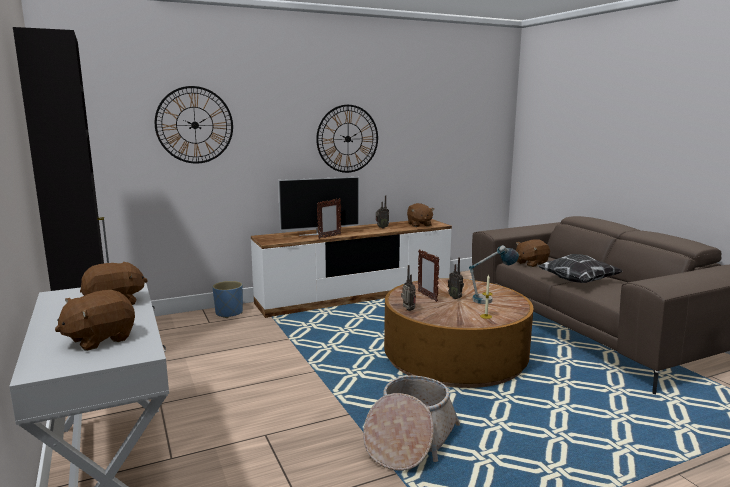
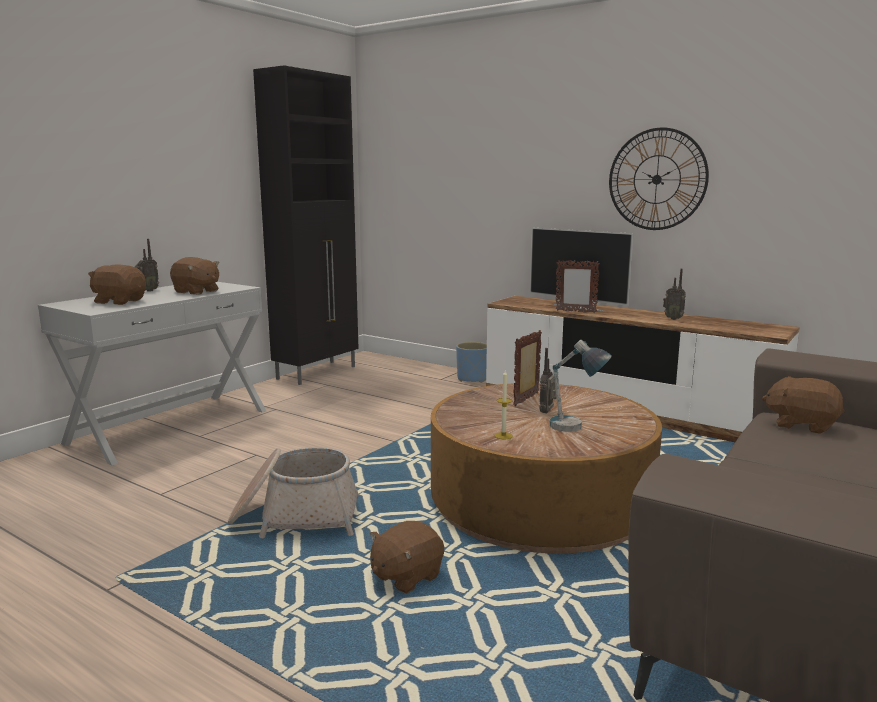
camera: 60 degrees right, 0 degrees up
(194, 125) = (472, 158): wall clock -> none
(407, 310) = (460, 399): radio -> radio (147, 291)
(419, 225) = (740, 327): brown plush toy -> brown plush toy (406, 576)
(577, 281) = (782, 468): pillow -> none

